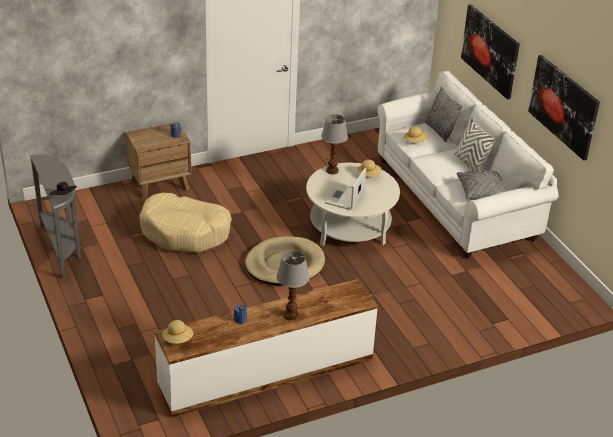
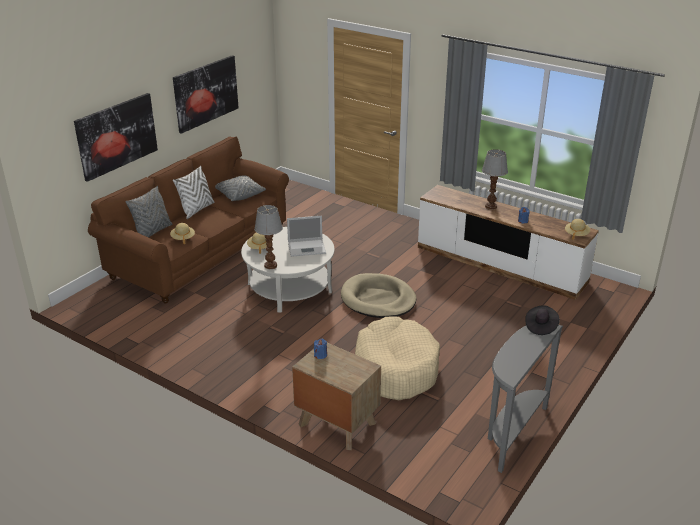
camera: 120 degrees left, 5 degrees down
(455, 200) = (200, 253): white sofa -> brown sofa

